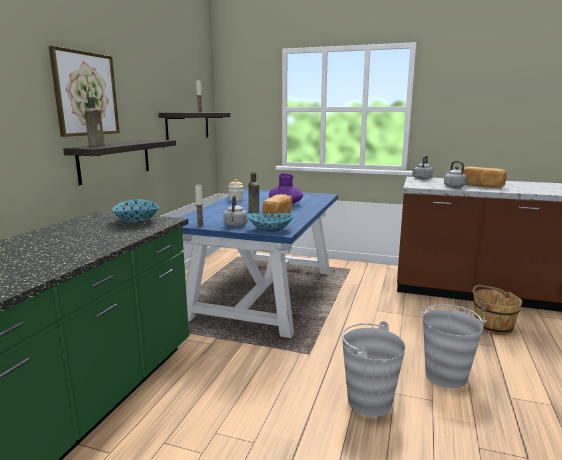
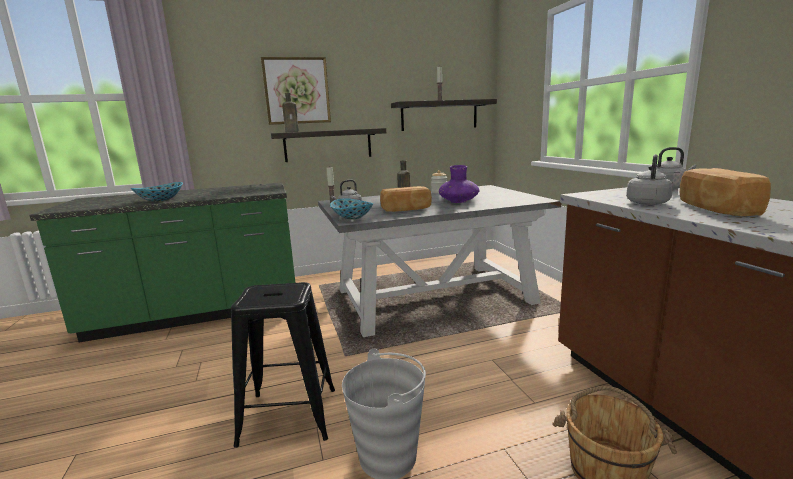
camera: 55 degrees right, 0 degrees up
(137, 221) = (261, 190): bowl -> bowl (160, 200)
(264, 294) = (432, 297): blue dining table -> grey dining table
(369, 401) = (288, 416): grey bucket -> black stool

